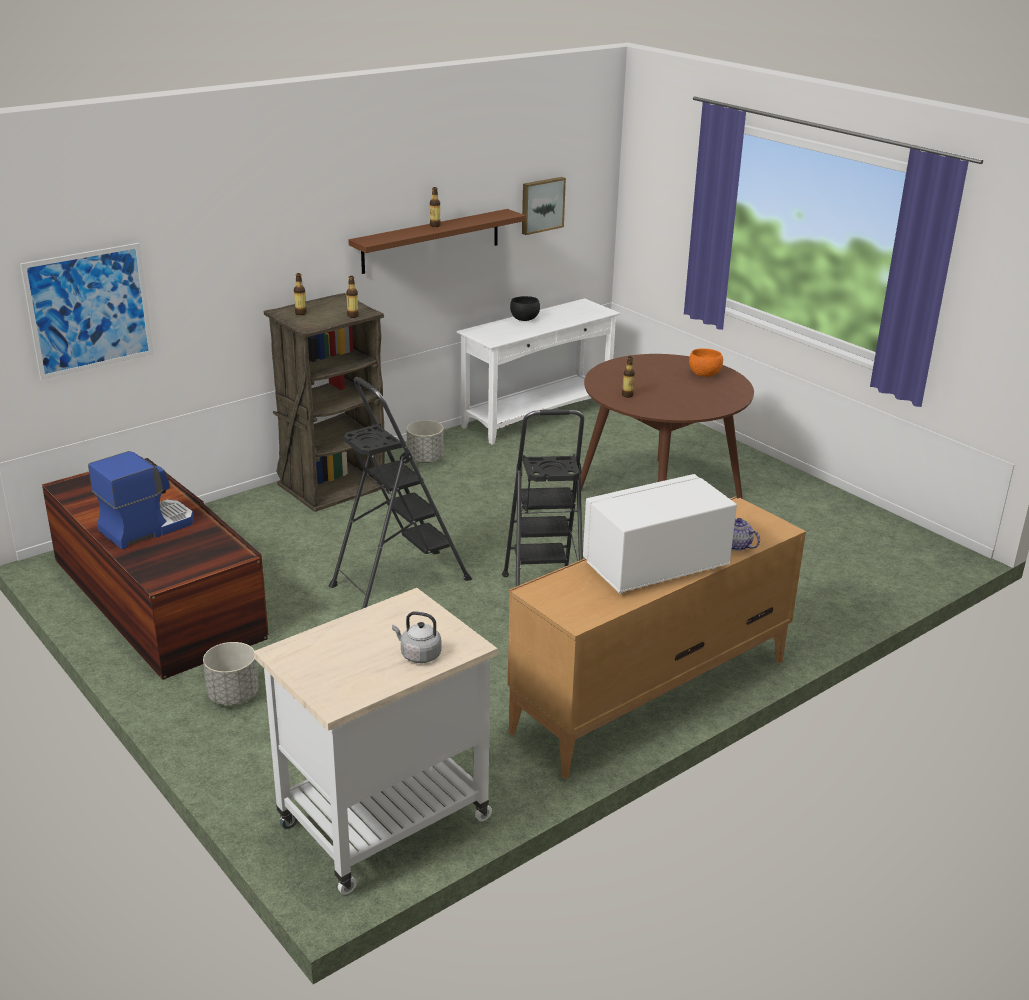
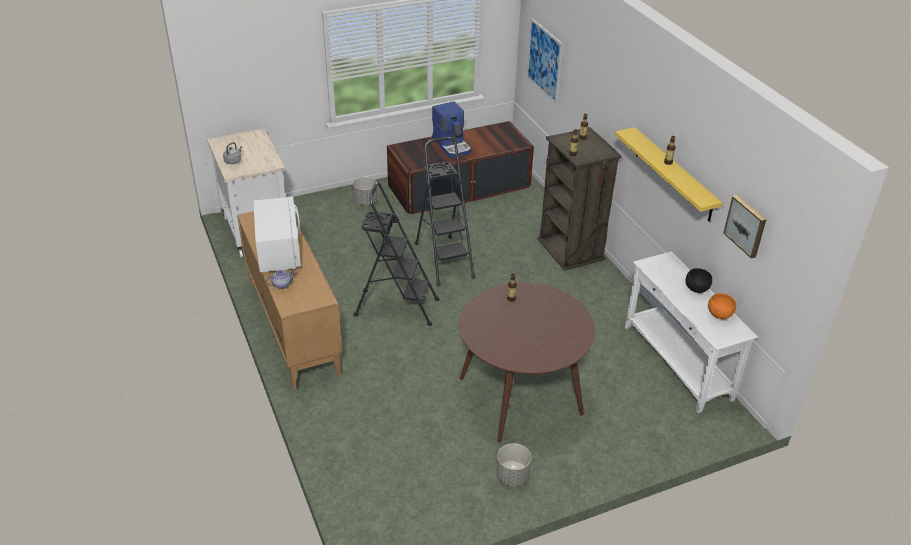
camera: 105 degrees right, 10 degrees up
(425, 459) = (603, 292): grey planter -> grey planter (512, 477)
(431, 241) = (673, 174): brown shelf -> yellow shelf
(705, 375) = (541, 350): orange bowl -> orange bowl (719, 315)

